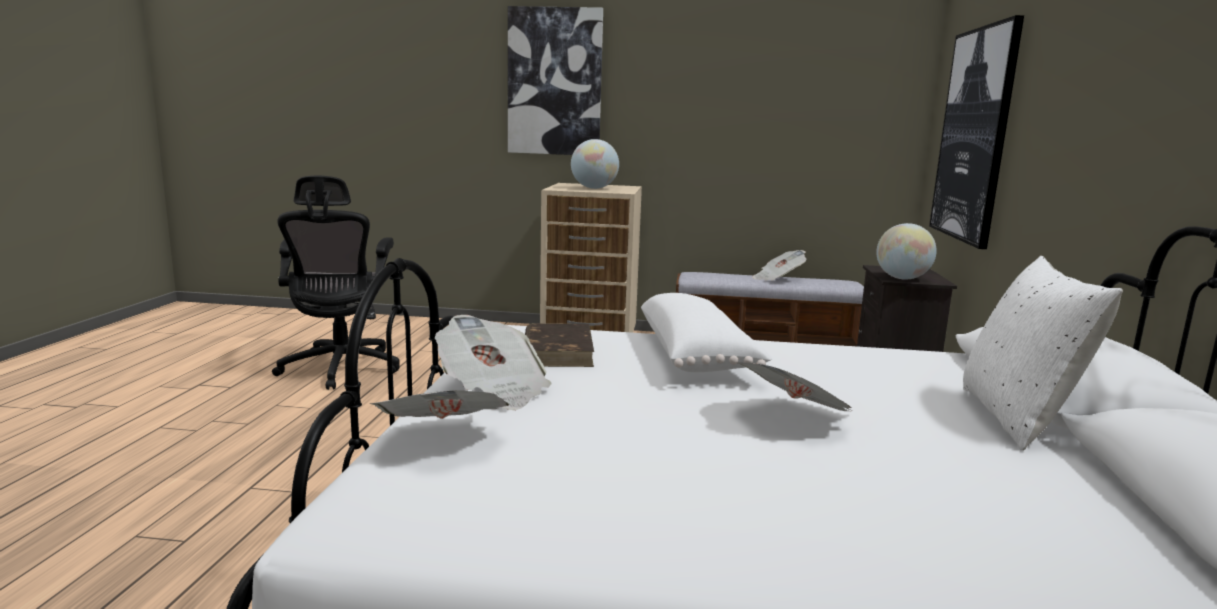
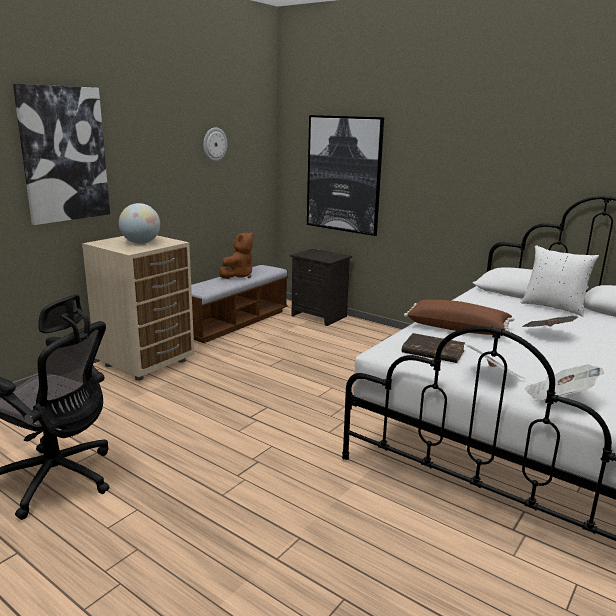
camera: 60 degrees left, 5 degrees up
(697, 356) = (457, 328): white pillow -> brown pillow
(778, 279) = (238, 276): newspaper -> brown plush toy
(786, 85) = (214, 144): none -> wall clock
(902, 278) = (328, 258): globe -> none

